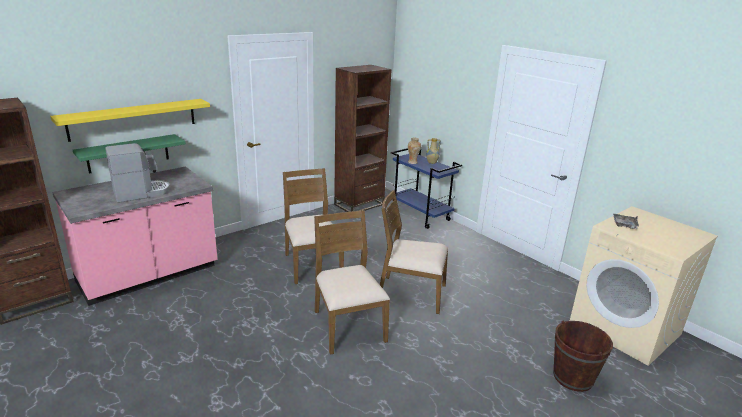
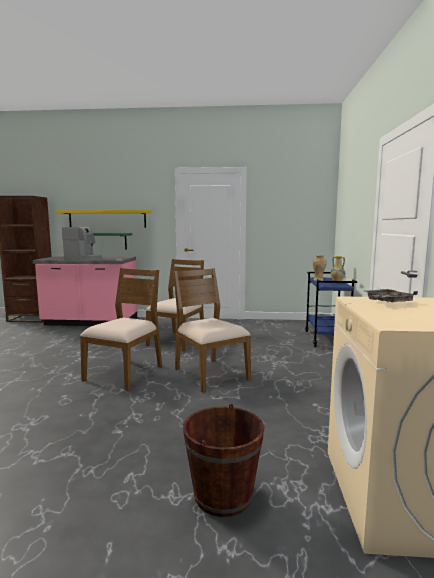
camera: 45 degrees right, 15 degrees down
(359, 204) = (284, 323): brown bookcase -> none

